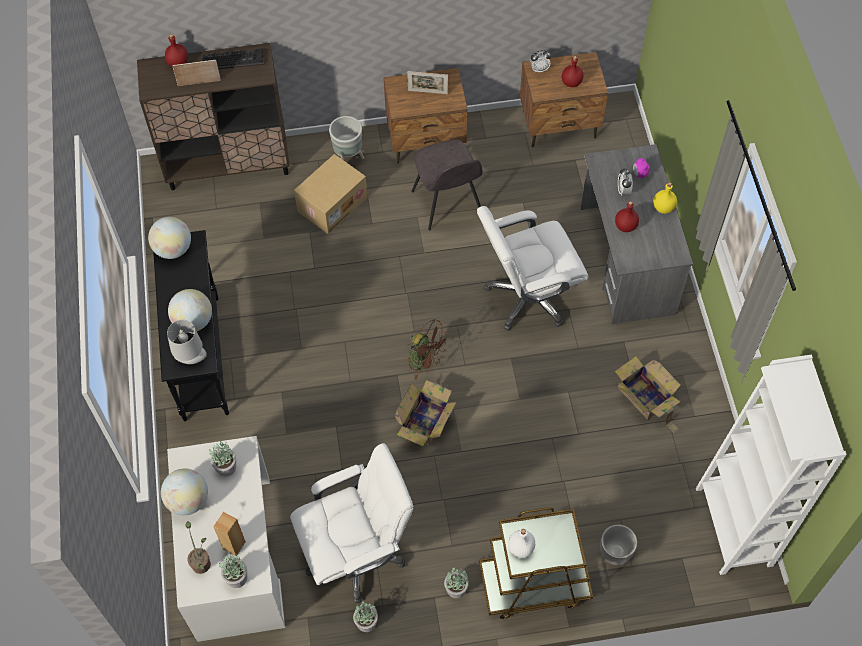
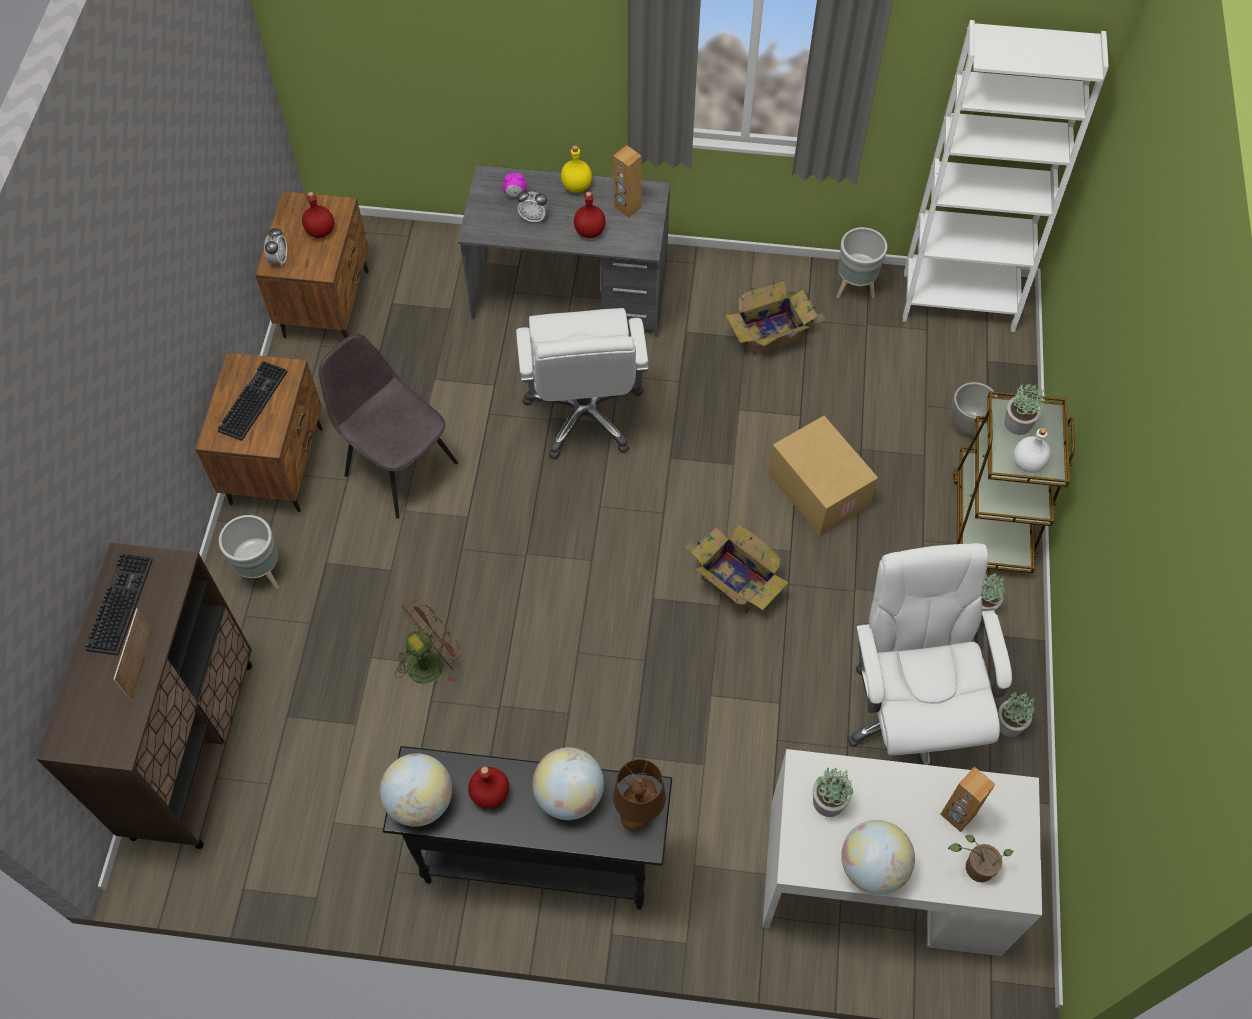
camera: 75 degrees left, 0 degrees up
(178, 63) = (80, 691): red bottle -> red bottle (490, 794)
(191, 360) = (639, 812): grey table lamp -> brown table lamp
(236, 577) = (1008, 822): potted plant -> potted plant (1018, 424)
(332, 203) = (333, 614): cardboard box -> cardboard box (816, 490)
(425, 361) = (643, 558): brown fan -> brown fan (431, 660)
(428, 92) = (252, 399): picture frame -> keyboard
(447, 204) = (399, 467): grey chair -> grey chair turned 135 degrees counterclockwise
(657, 243) = (627, 207): none -> brown speaker
(713, 447) = (855, 289): none -> grey planter

